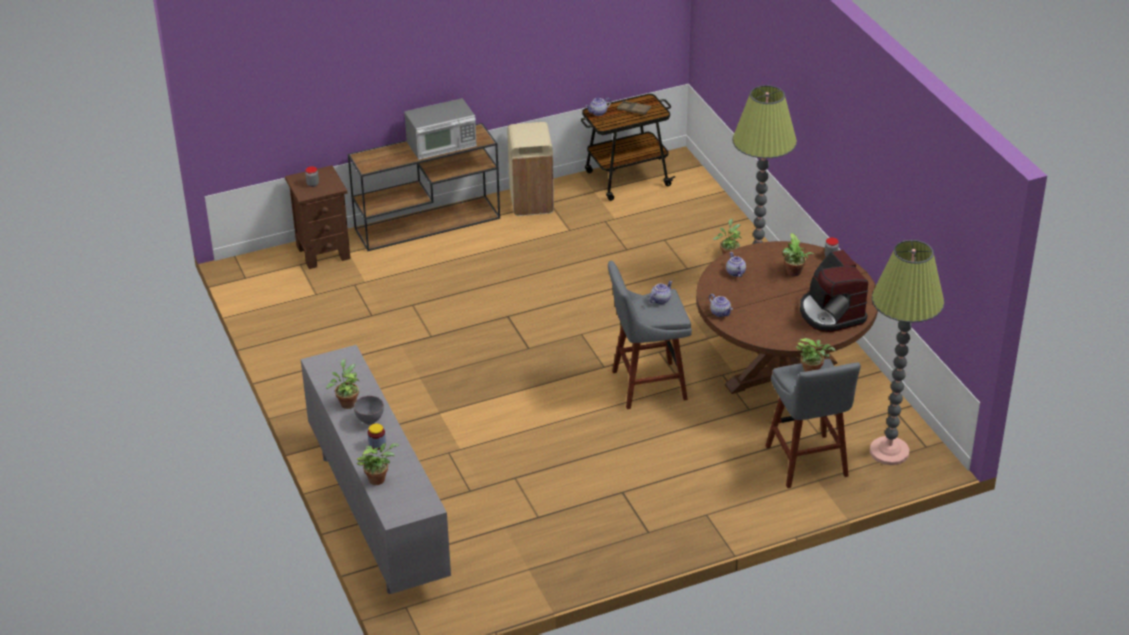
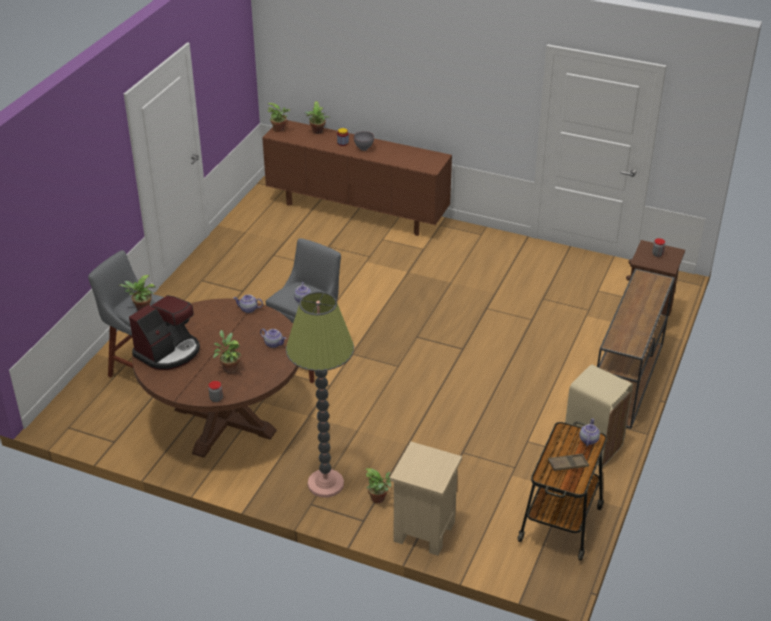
camera: 135 degrees right, 0 degrees up
(347, 402) = (390, 150): potted plant -> potted plant (280, 129)
(377, 516) = (357, 211): grey cabinet -> brown cabinet
(442, 144) = (632, 322): microwave -> none
(723, 223) = (424, 530): none -> beige nightstand
(831, 313) = (168, 352): coffee machine -> coffee machine turned 105 degrees clockwise
(889, 451) = (93, 409): floor lamp -> none

